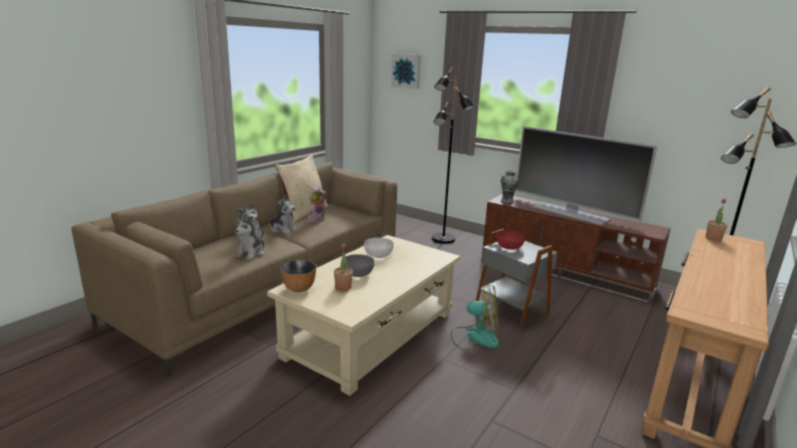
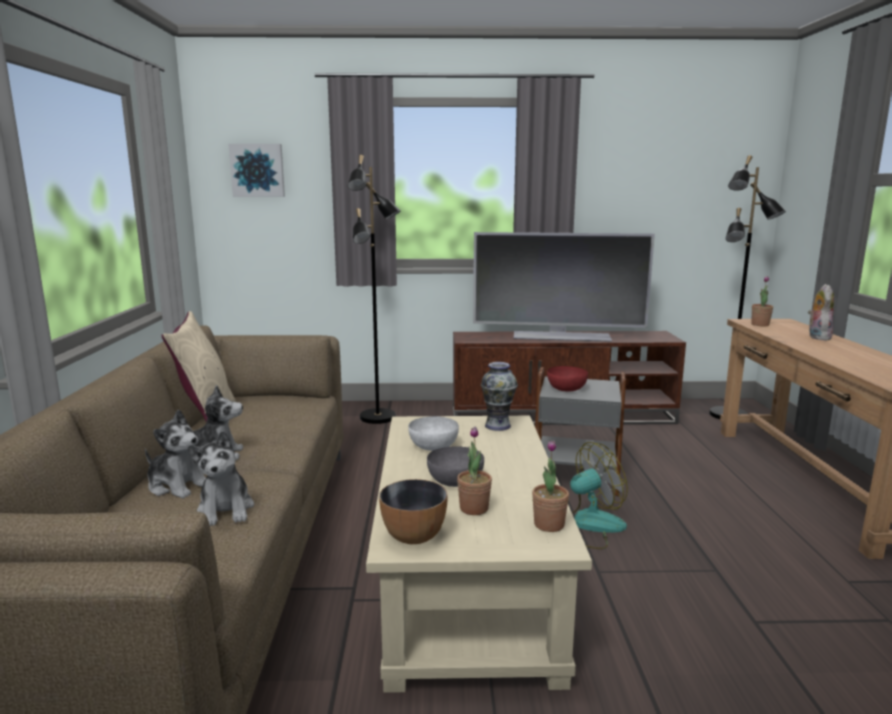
camera: 35 degrees left, 5 degrees down
(316, 220) = (250, 425): plush toy -> plush toy (817, 337)
(361, 307) = (549, 524): none -> potted plant
(507, 201) = (476, 339): vase -> vase (497, 425)

